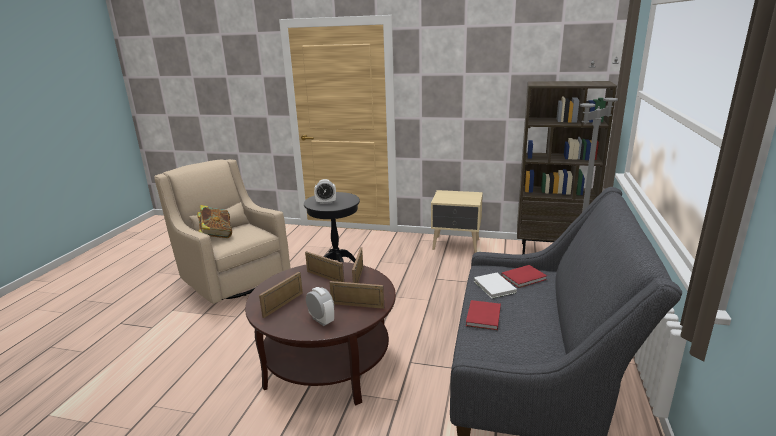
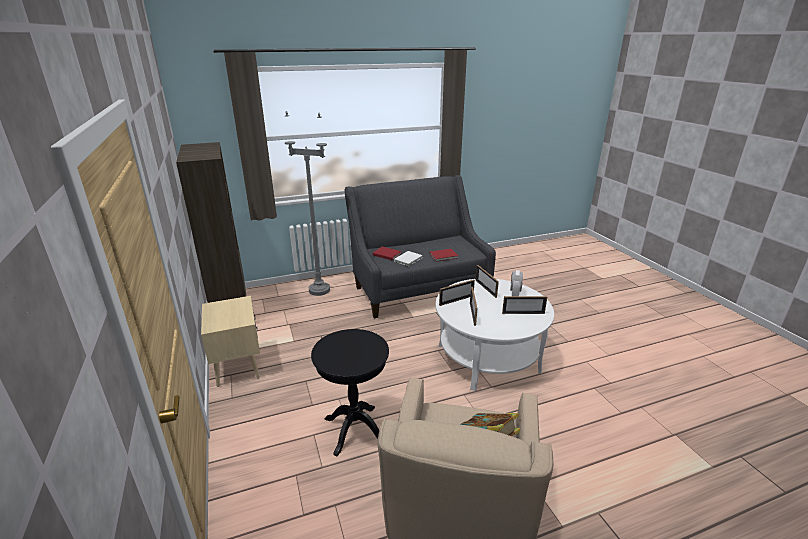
camera: 125 degrees left, 5 degrees up
(326, 202) = (359, 351): alarm clock -> none
(328, 363) = (488, 358): brown coffee table -> white coffee table

